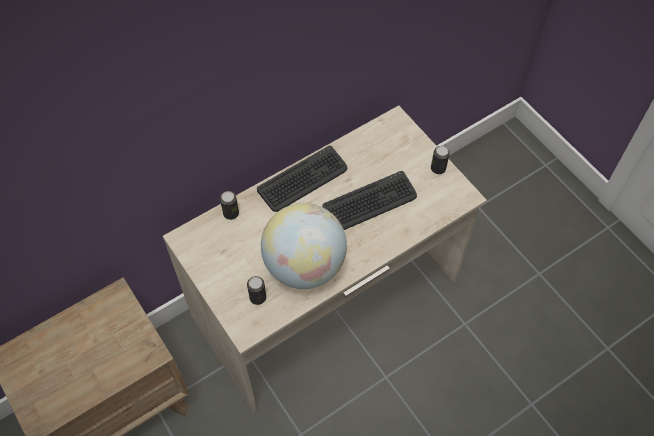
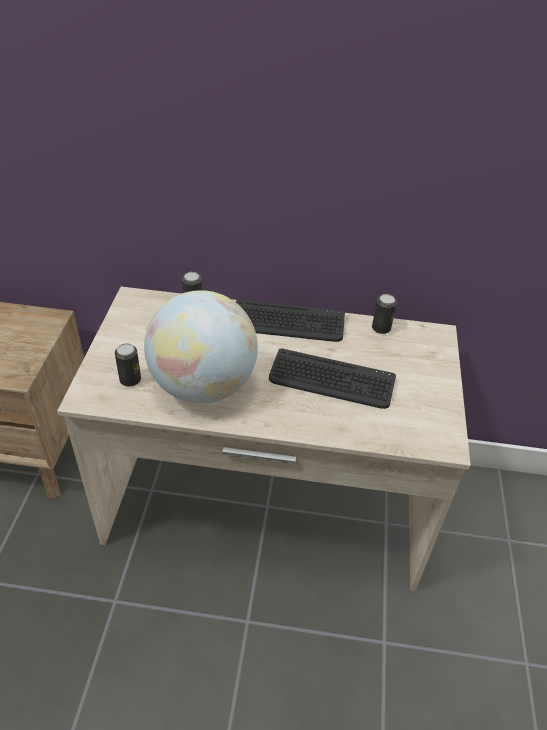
camera: 40 degrees right, 15 degrees down
(438, 168) = (441, 400): can -> can (381, 328)

